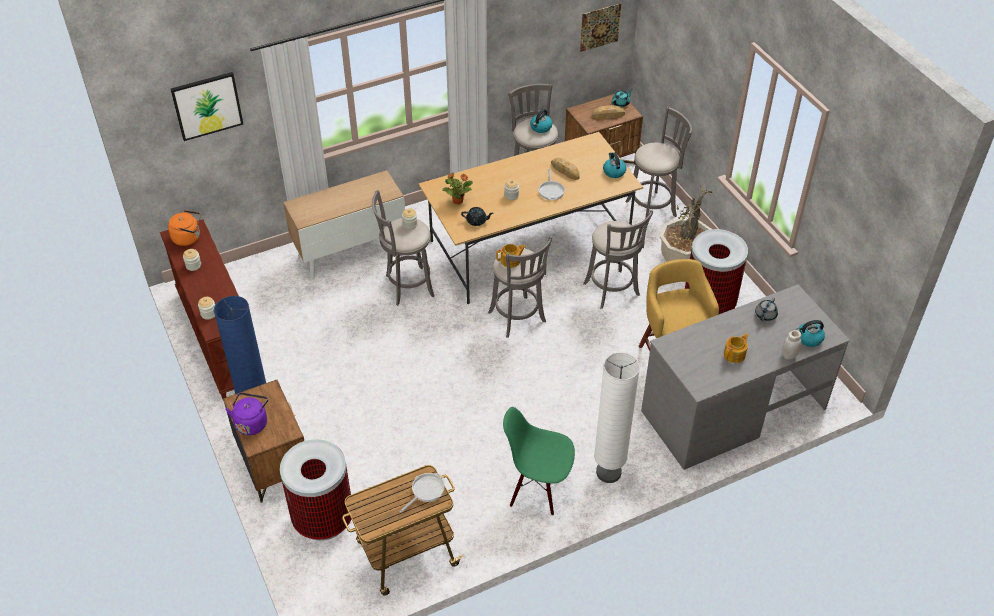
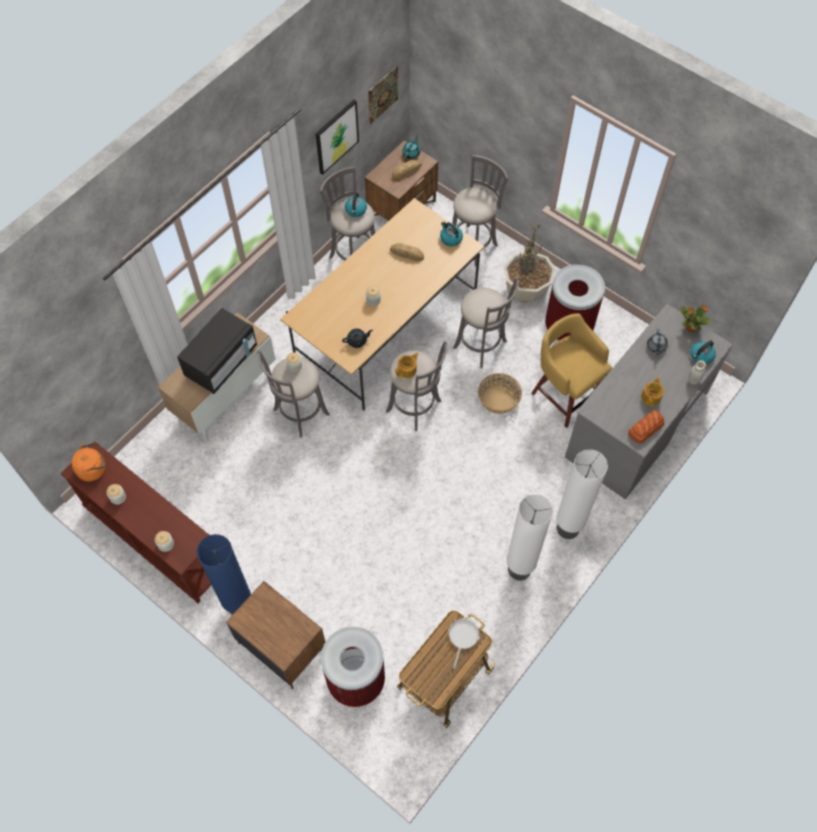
camera: 25 degrees left, 15 degrees up
(207, 105) = (70, 343): picture -> picture (336, 136)
(251, 422) = (267, 635): purple kettle -> none
(349, 201) = (221, 362): none -> black microwave
(457, 201) = (327, 325): potted plant -> potted plant (690, 327)
(538, 489) = (519, 569): green chair -> white floor lamp
(551, 190) = (406, 281): frying pan -> none
(602, 340) = (498, 400): none -> basket
(712, 378) = (645, 428): none -> bread

